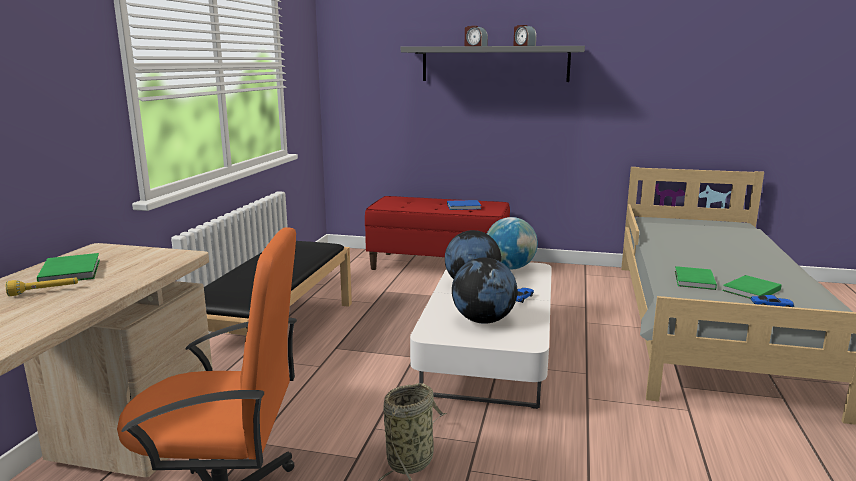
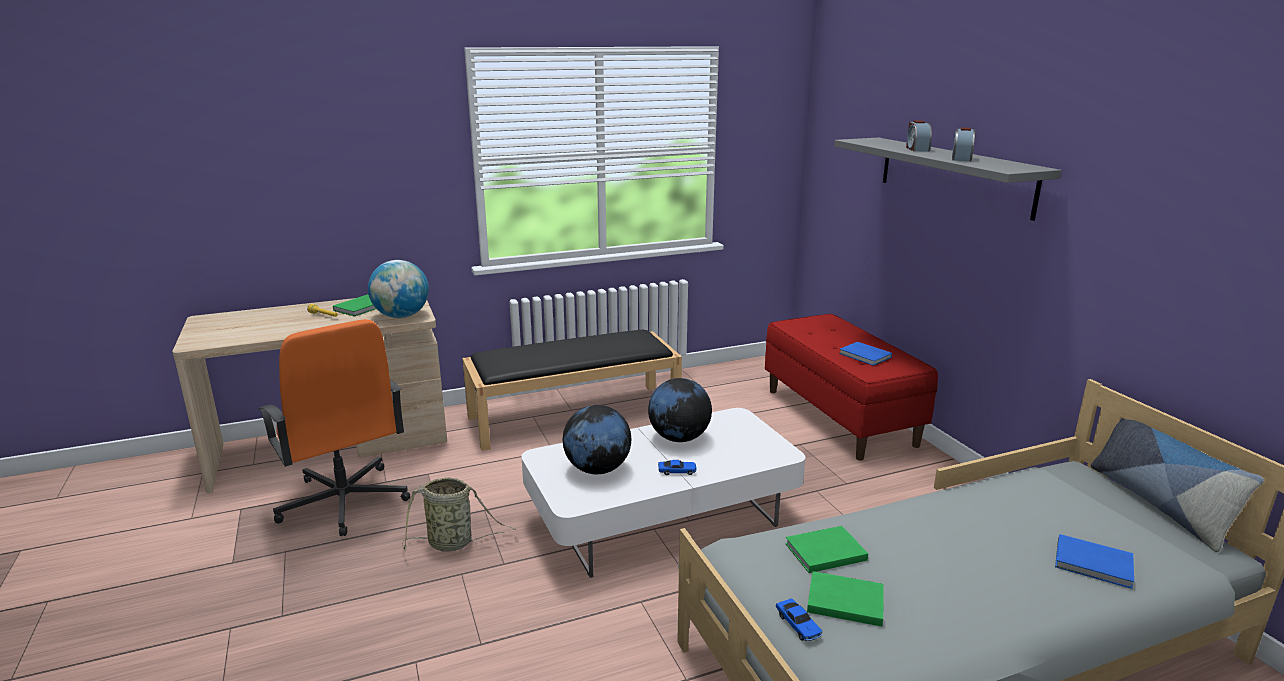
camera: 55 degrees right, 5 degrees up
(510, 268) = (758, 441): globe -> globe (402, 316)
(692, 218) = (1159, 504): none -> pillow
(741, 240) = (1095, 565): none -> blue book

